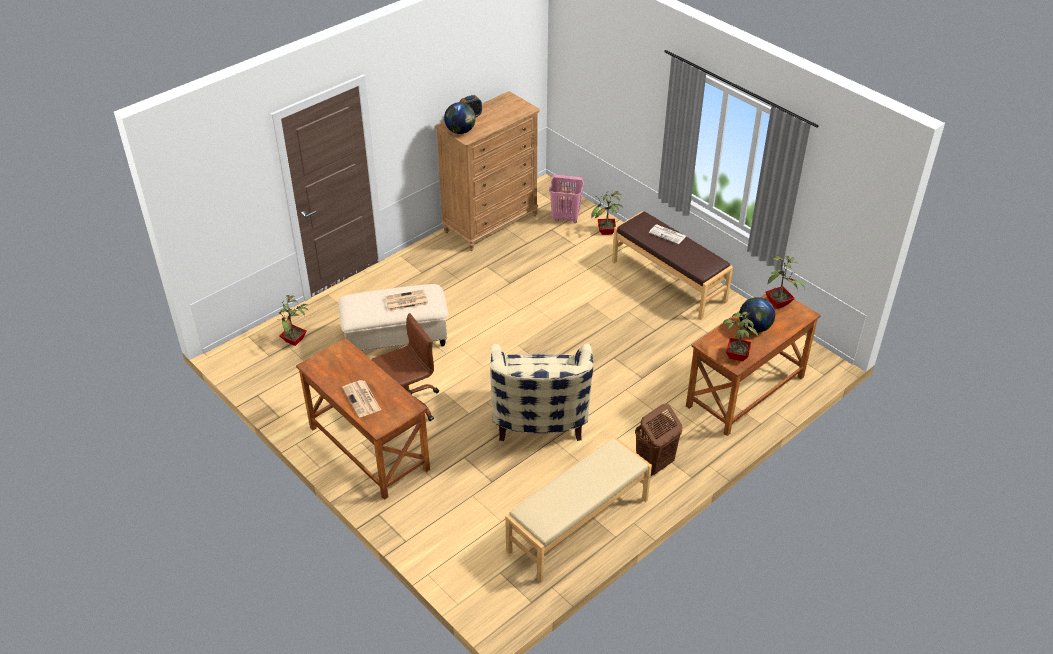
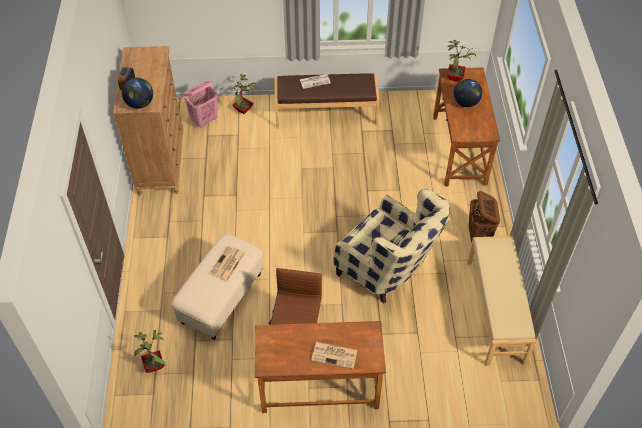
camera: 50 degrees left, 10 degrees up
(736, 355) = (482, 128): potted plant -> none

